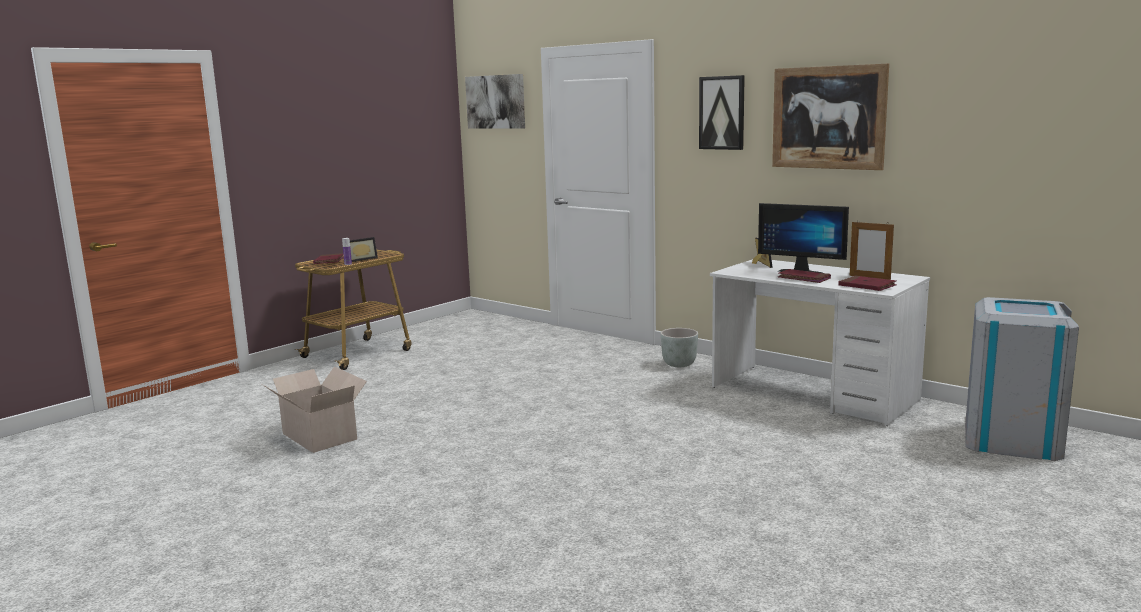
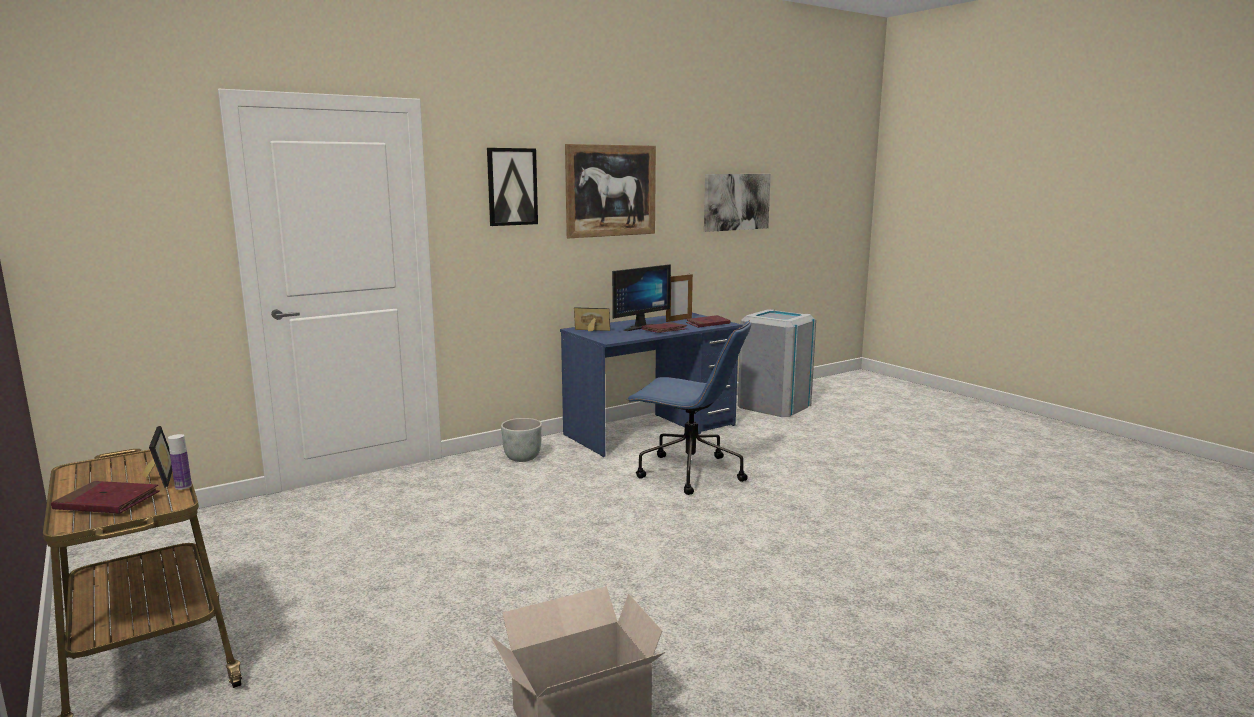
camera: 75 degrees left, 0 degrees up
(496, 102) = (107, 169): picture -> picture (736, 202)
(708, 421) = (688, 473): none -> blue office chair
(813, 394) = (651, 430): white desk -> blue desk

